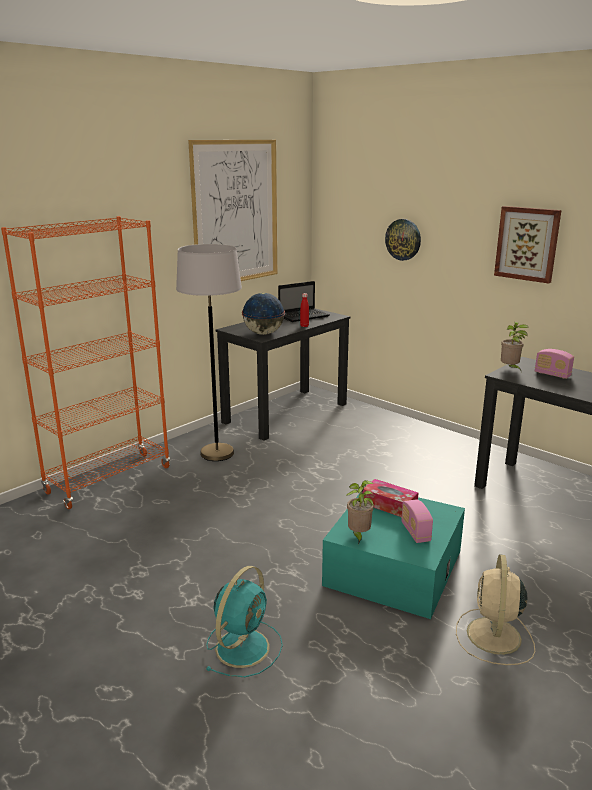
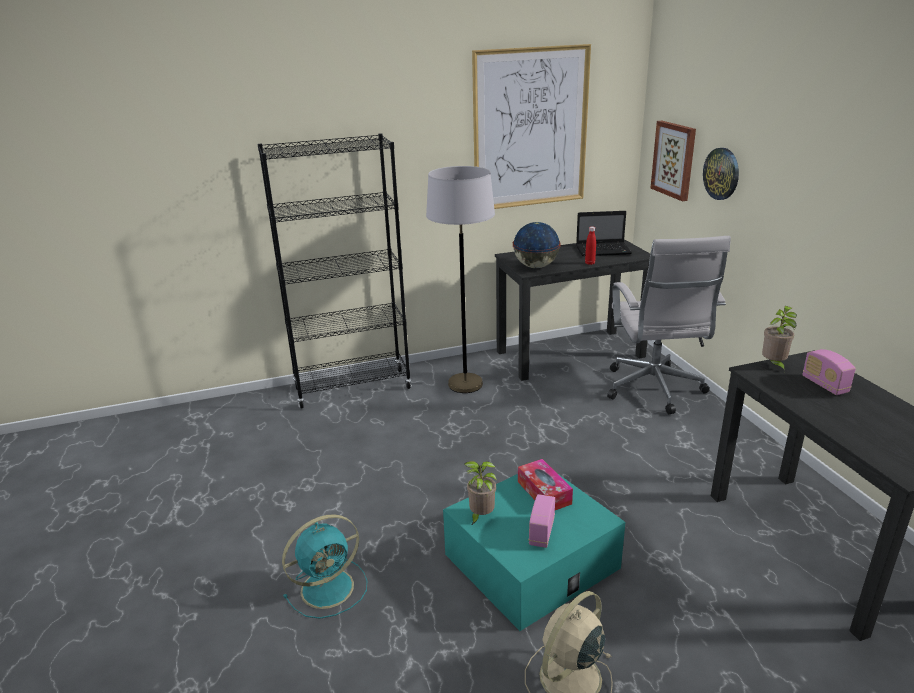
camera: 30 degrees right, 5 degrees up
(109, 480) = (353, 388): orange bookcase -> black bookcase
(374, 426) = (654, 390): none -> white office chair
(527, 244) = (852, 201): picture -> picture (674, 160)

